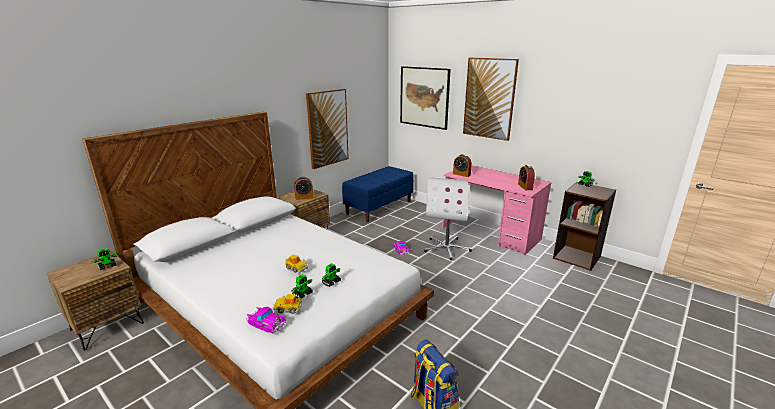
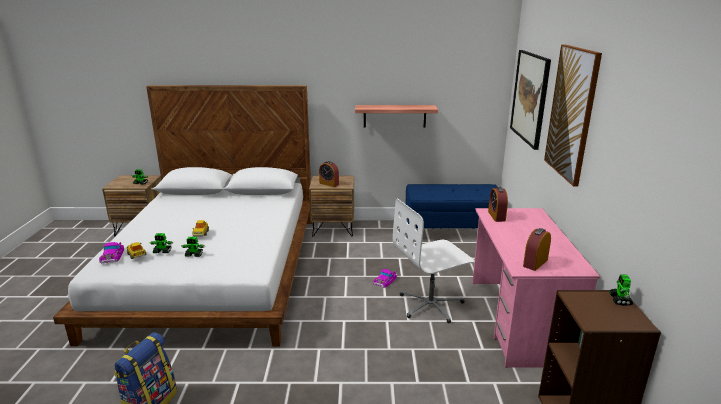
camera: 50 degrees right, 0 degrees up
(327, 128) = (394, 116): picture -> shelf

